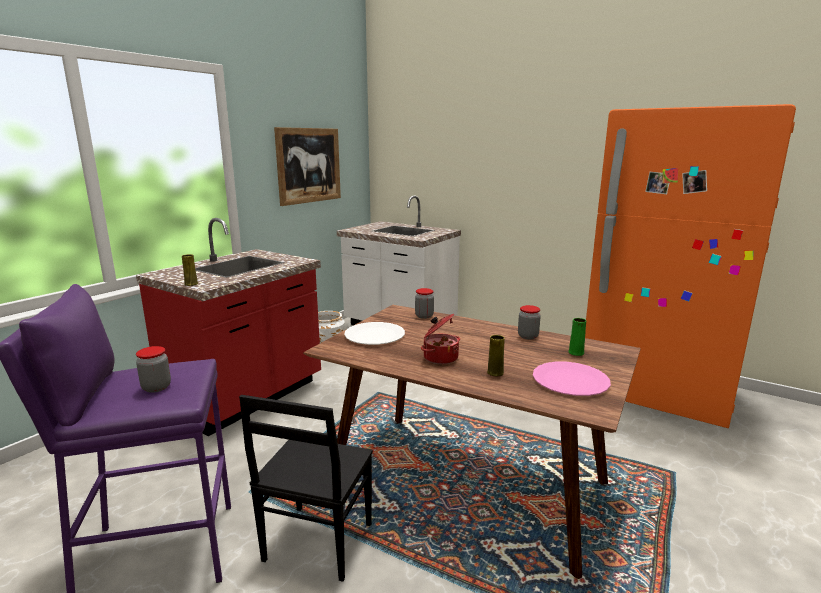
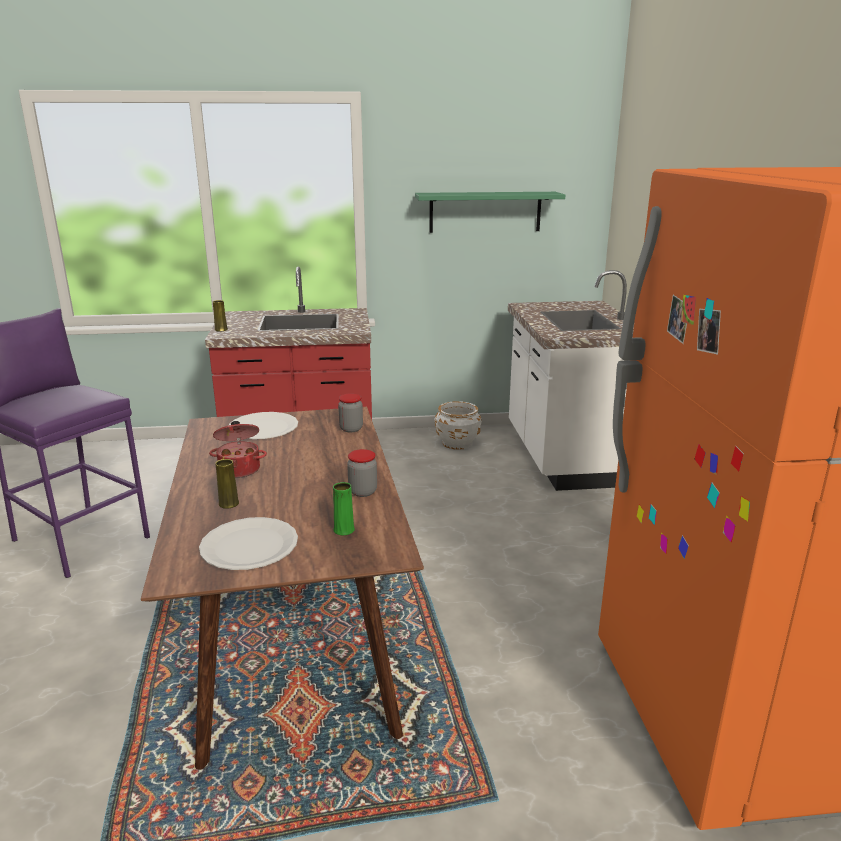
camera: 50 degrees right, 5 degrees up
(156, 387) = (52, 403): jar -> none
(309, 165) = (485, 212): picture -> green shelf
(316, 543) = (136, 595): black chair -> none
(570, 381) = (249, 546): pink plate -> white plate

